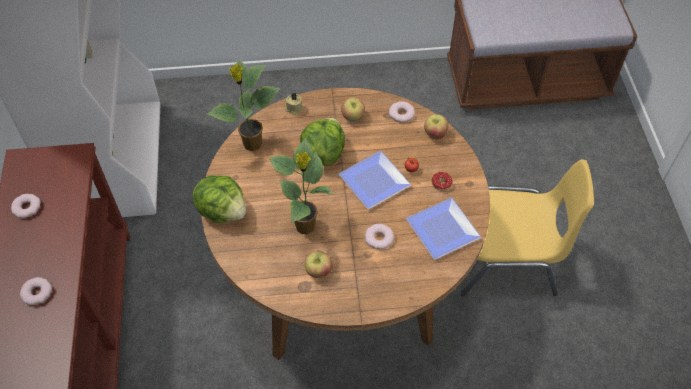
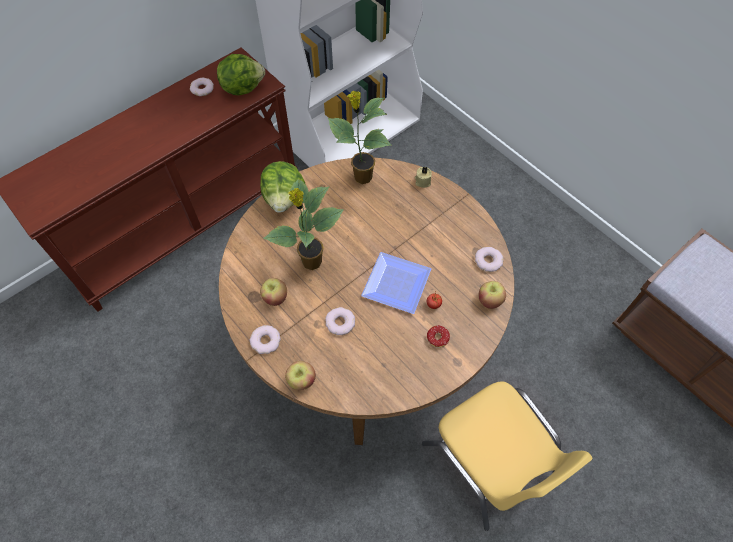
camera: 55 degrees right, 5 degrees up
(37, 293) = (139, 140): donut -> donut (266, 341)
(323, 153) = (394, 229): lettuce -> lettuce (242, 87)
(353, 117) = (451, 227): apple -> apple (301, 380)
(443, 227) = (390, 367): plate -> none

